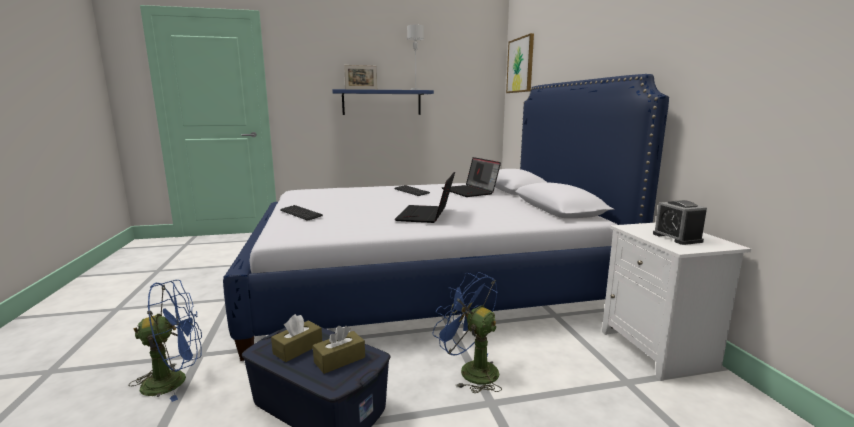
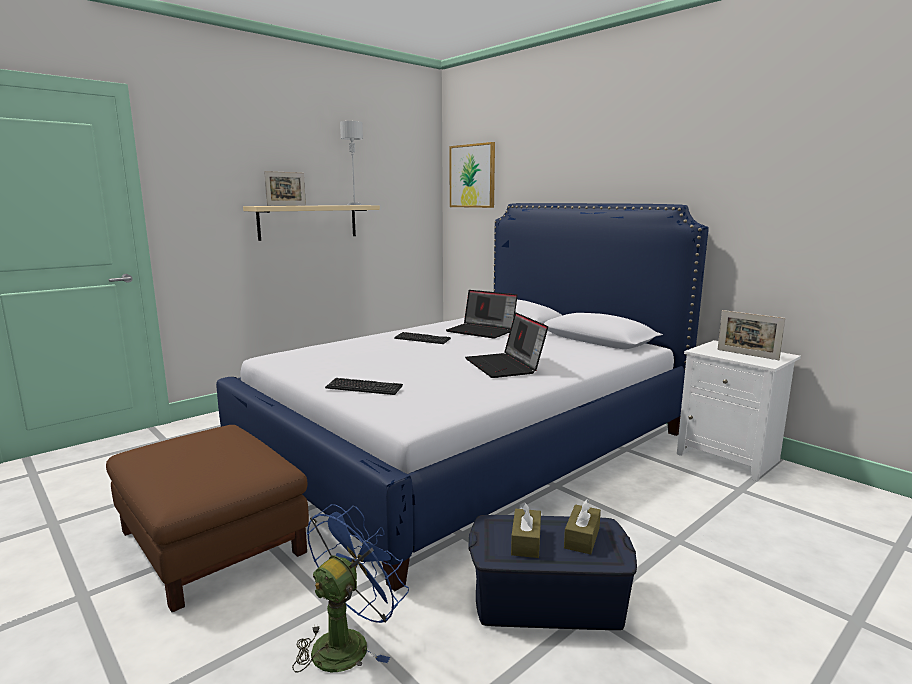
camera: 30 degrees left, 0 degrees up
(202, 300) = (213, 541): none -> brown ottoman
(382, 102) = (308, 222): blue shelf -> beige shelf
(471, 370) = (627, 519): blue fan -> none
(677, 238) = (747, 354): alarm clock -> picture frame

